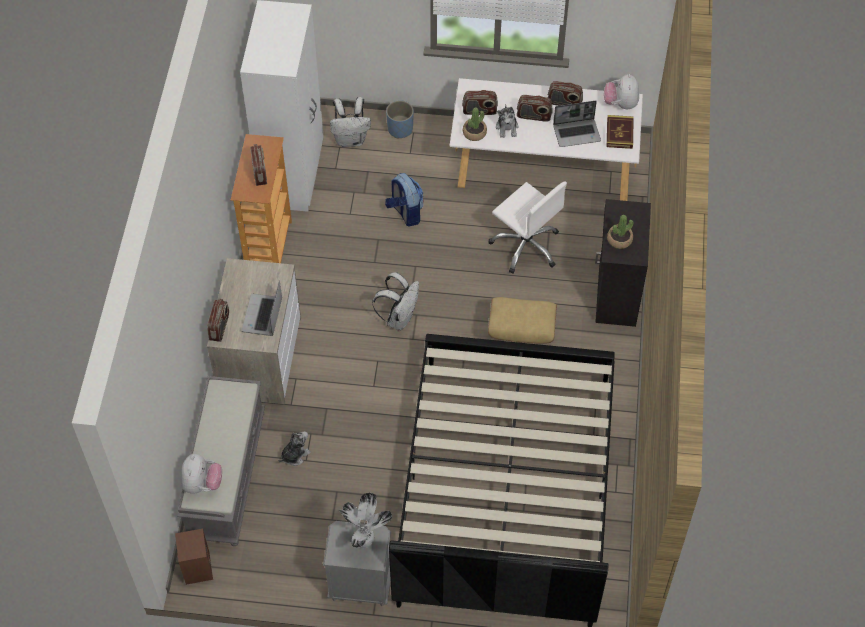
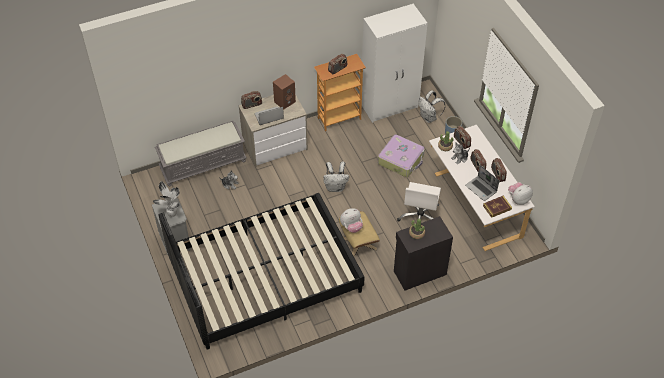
camera: 60 degrees right, 5 degrees down
(196, 567) = (149, 177): brown speaker -> brown speaker (285, 101)
(202, 484) = (174, 146): plush toy -> plush toy (351, 227)
(405, 213) = (401, 160): backpack -> suitcase

